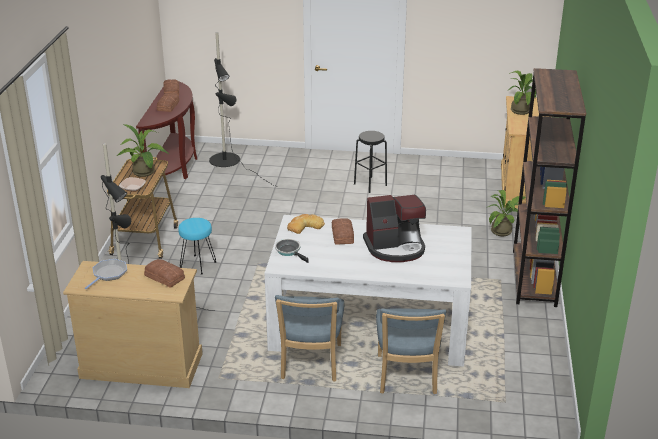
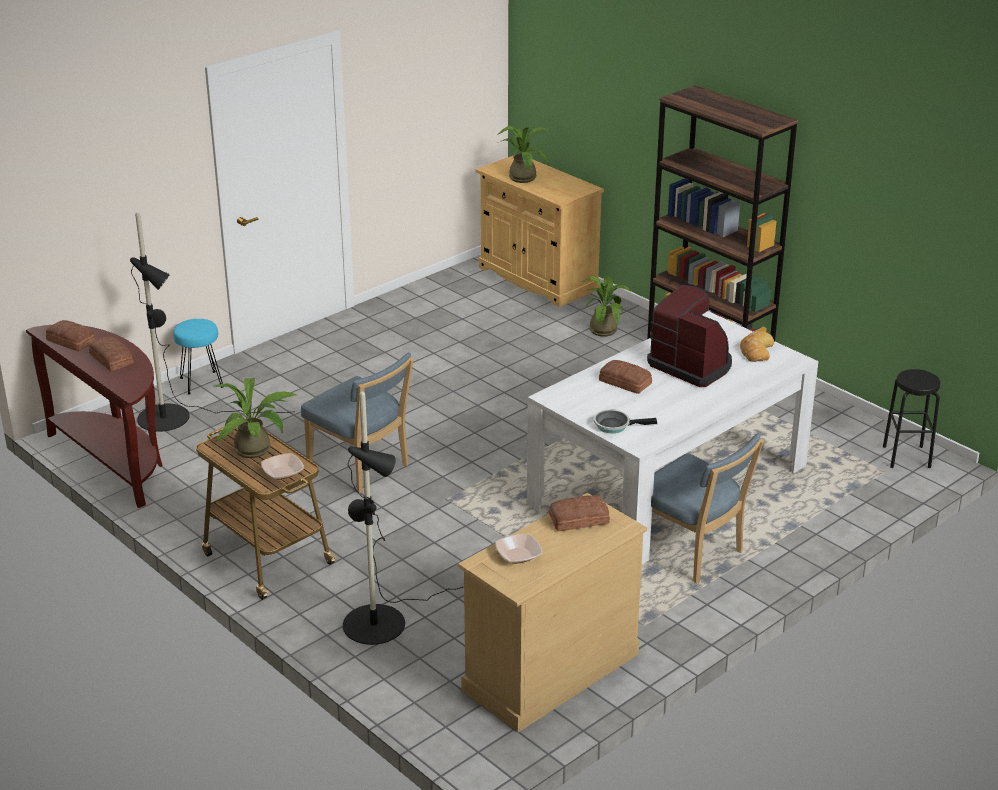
camera: 50 degrees left, 0 degrees up
(108, 274) = (518, 555): frying pan -> bowl
(197, 264) = (387, 542): turquoise stool -> turquoise stool (201, 383)
(305, 226) = (574, 395): bread -> bread (756, 351)
(370, 184) = (390, 354): black stool -> black stool (906, 457)
(395, 247) = (691, 365): coffee machine -> coffee machine turned 75 degrees counterclockwise
(406, 377) = (784, 506): blue chair -> blue chair (361, 468)

